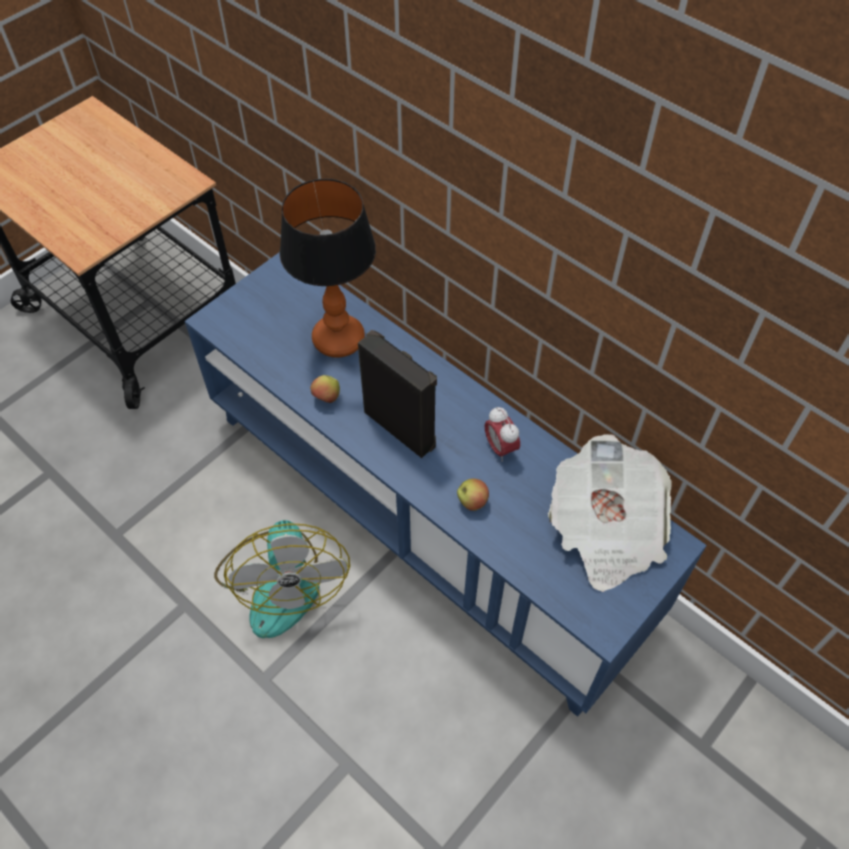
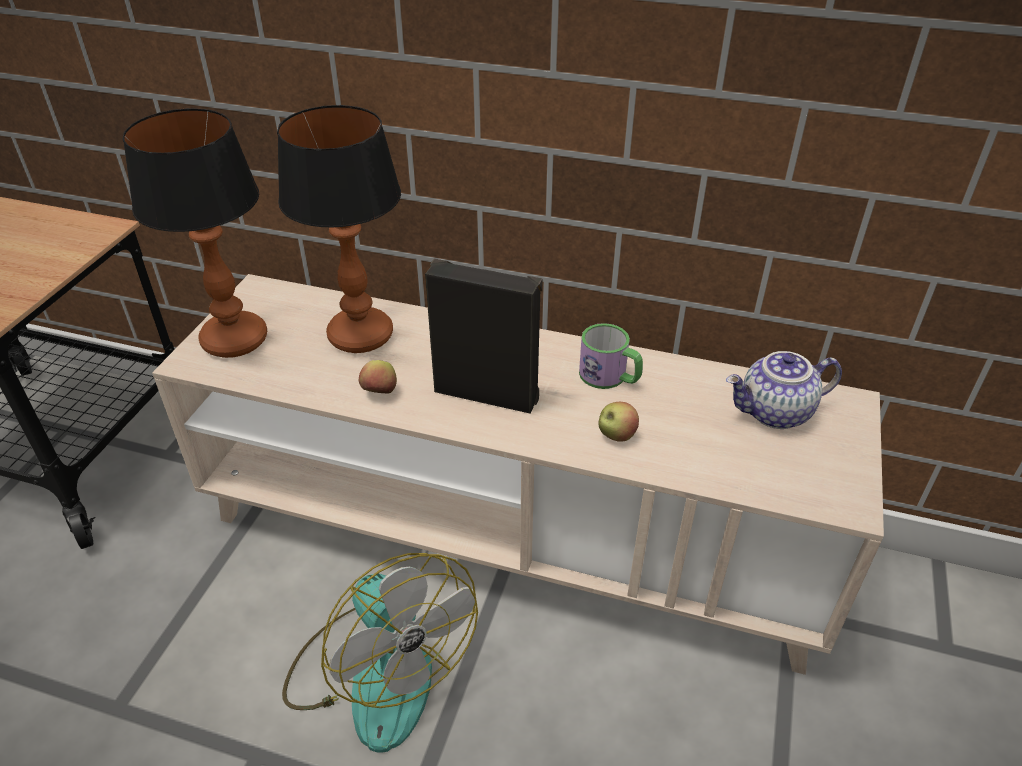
camera: 25 degrees left, 15 degrees down
(249, 310) = (234, 339): none -> table lamp
(424, 515) = (511, 534): blue tv stand -> beige tv stand
(500, 448) = (610, 377): alarm clock -> mug
(605, 531) = (775, 413): newspaper -> teapot

